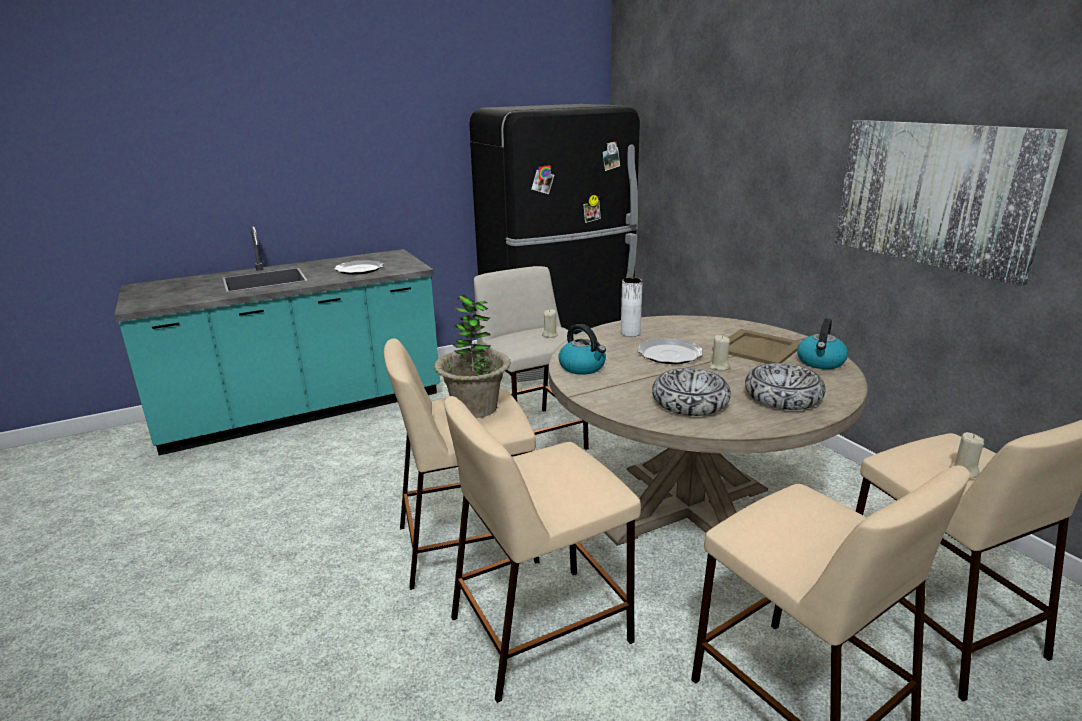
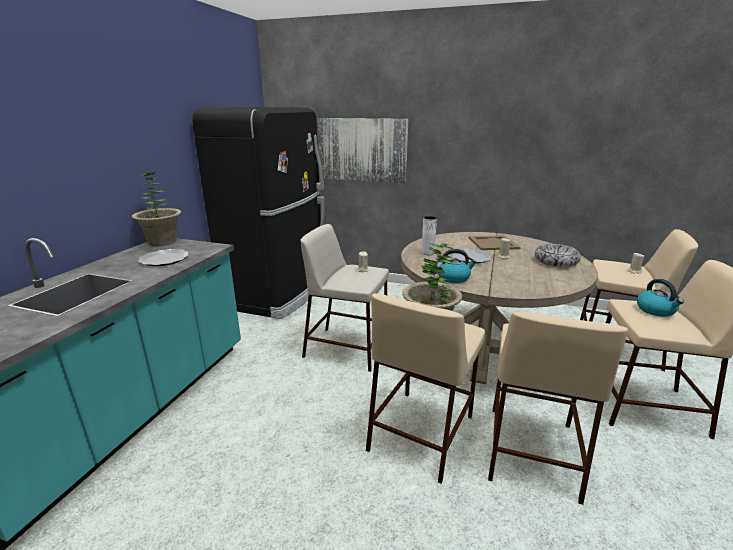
camera: 45 degrees left, 0 degrees up
(392, 254) = (162, 242): none -> potted plant
(689, 402) = (537, 277): bowl -> none
(820, 362) = (528, 242): kettle -> kettle (656, 310)
(935, 195) = (535, 149): picture -> picture (362, 150)

